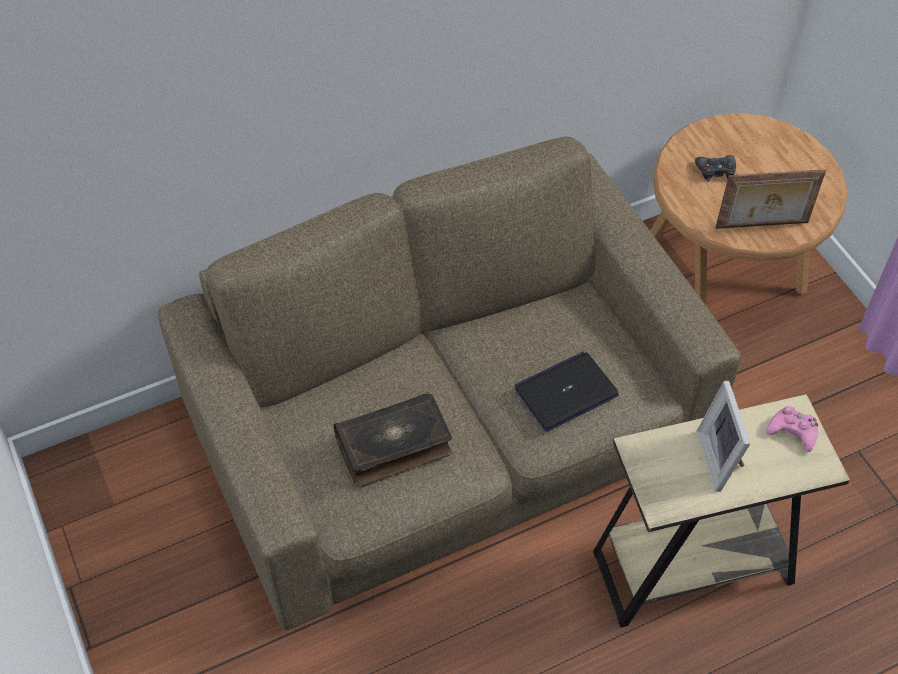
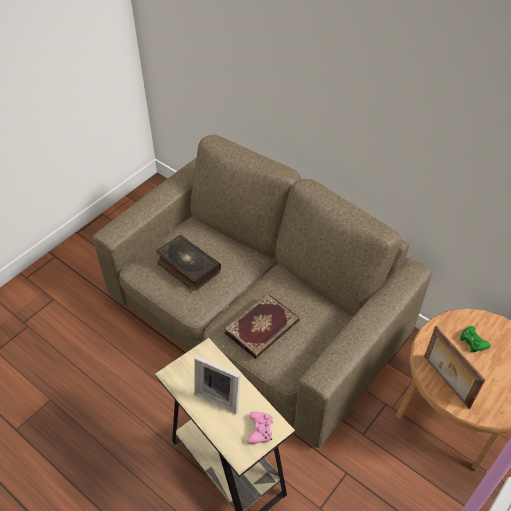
camera: 65 degrees right, 5 degrees down
(566, 392) = (262, 328): laptop -> book
(715, 171) = (473, 342): black game controller -> green game controller
(721, 459) = (220, 396): picture frame -> picture frame turned 120 degrees counterclockwise

